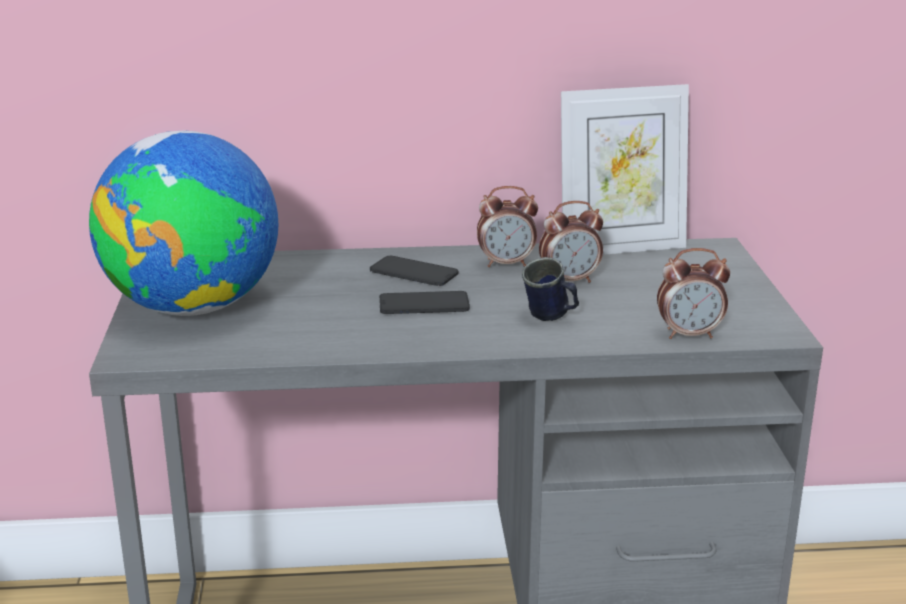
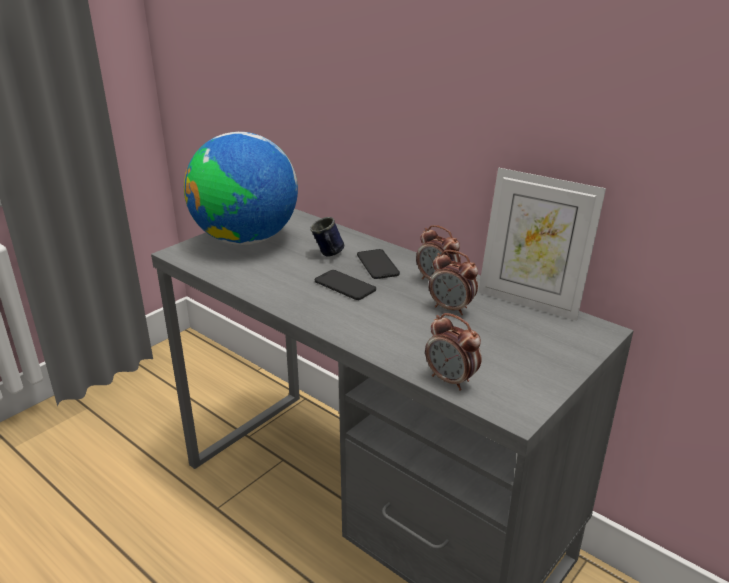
camera: 45 degrees right, 5 degrees up
(551, 318) = (391, 327): blue mug -> blue mug (328, 255)

